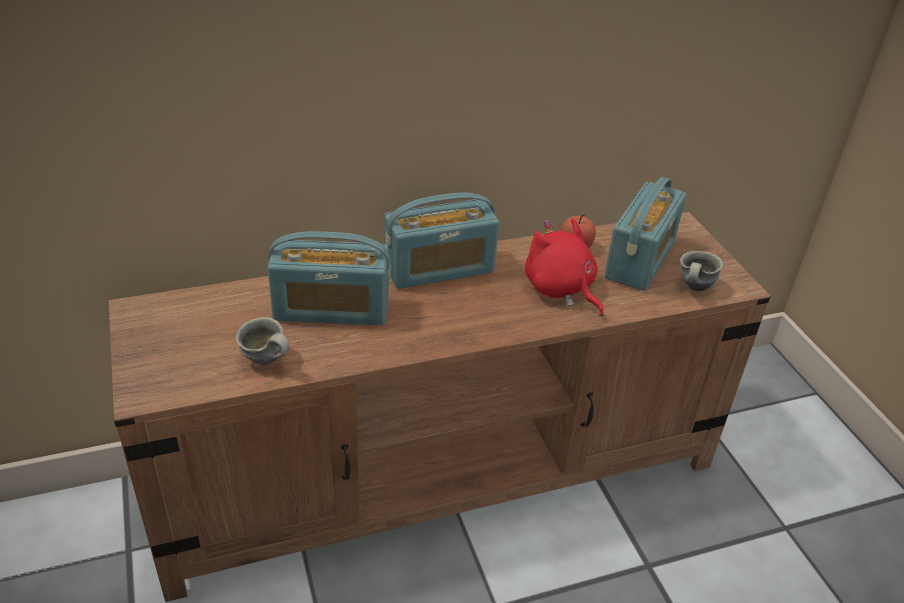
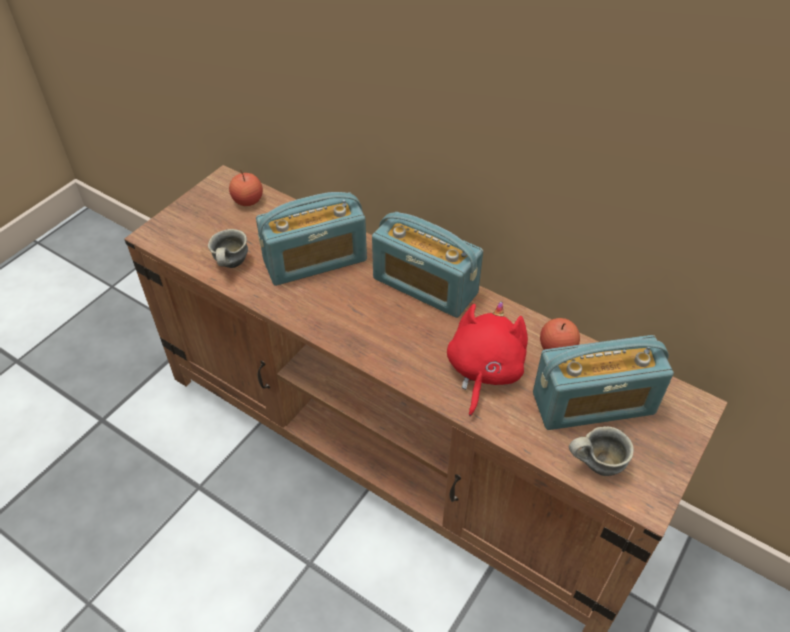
camera: 55 degrees right, 10 degrees up
(190, 309) = (248, 201): none -> apple
(331, 309) = (315, 260): radio -> radio turned 75 degrees counterclockwise

